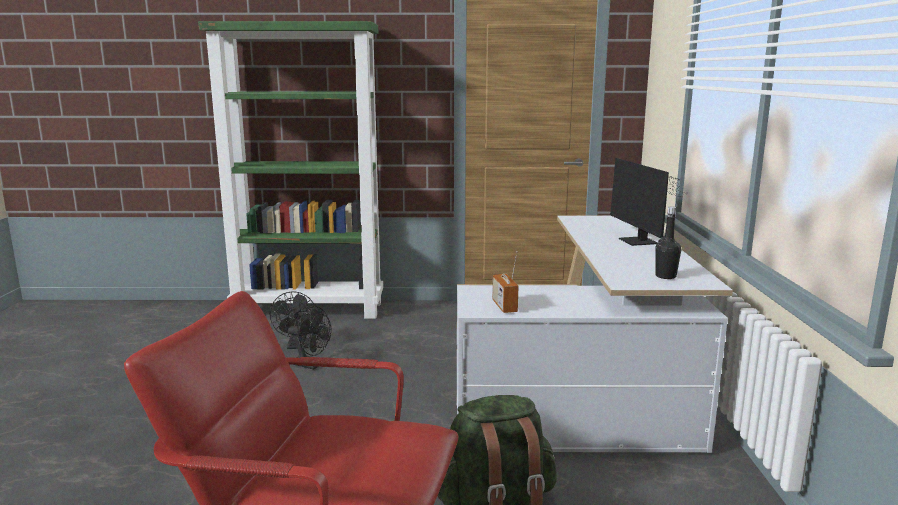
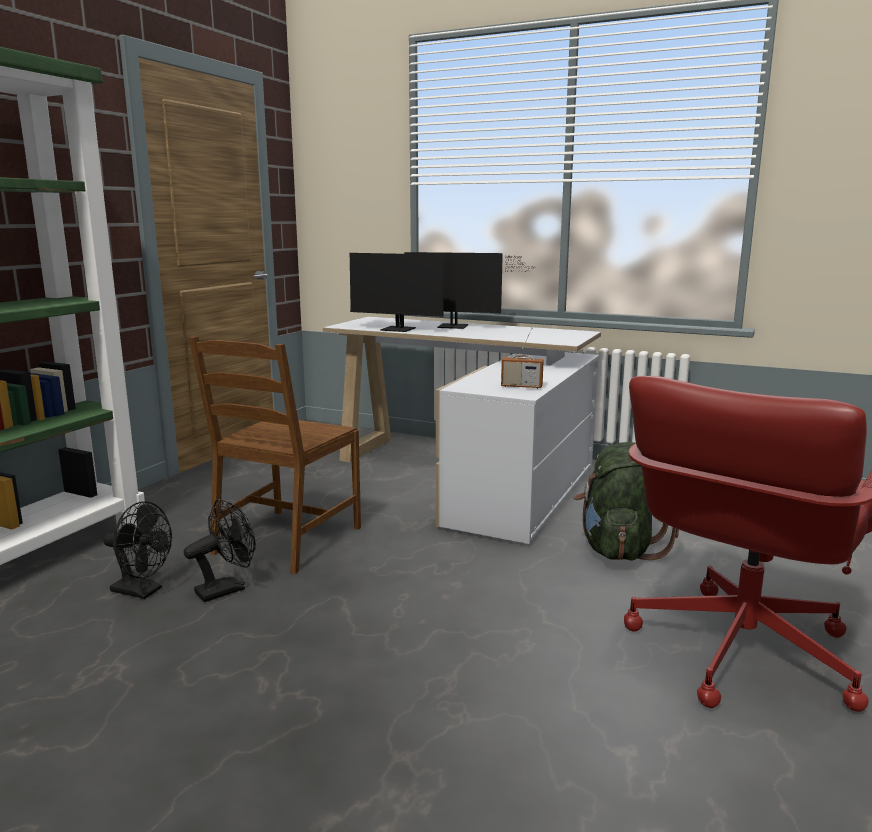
camera: 65 degrees left, 0 degrees up
(390, 361) = (287, 540): none -> brown chair
(586, 232) = (402, 329): none -> monitor
(665, 276) = (557, 335): black bottle -> none

